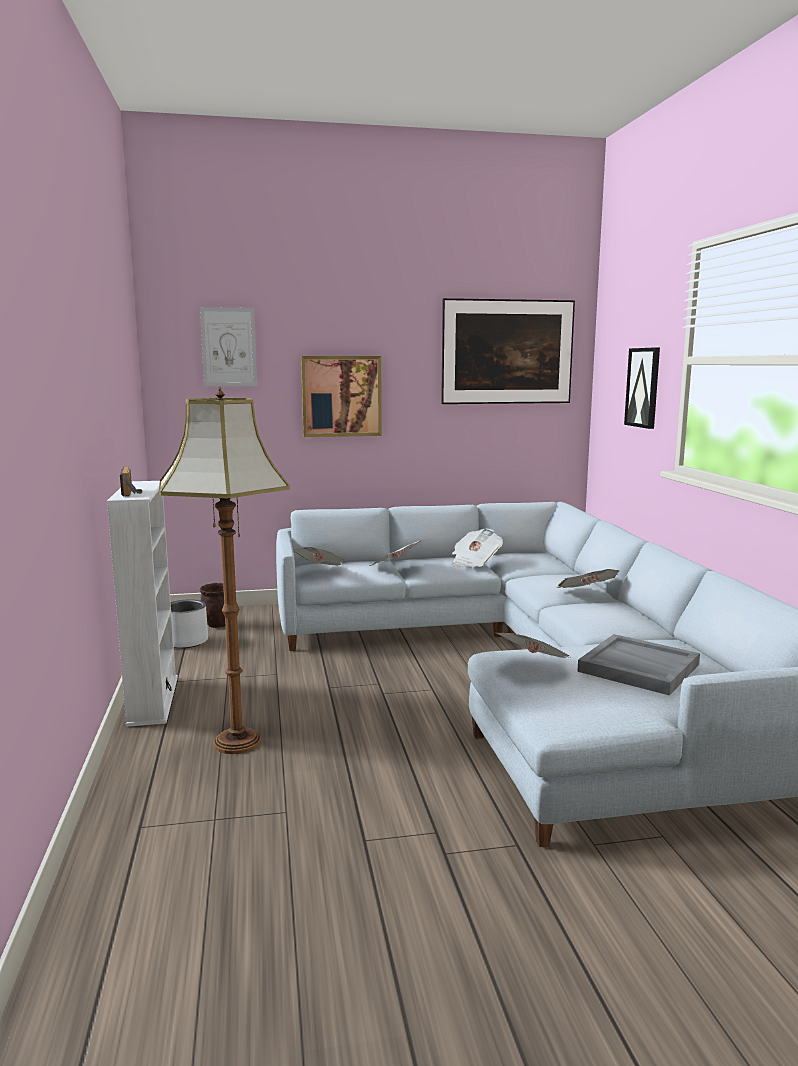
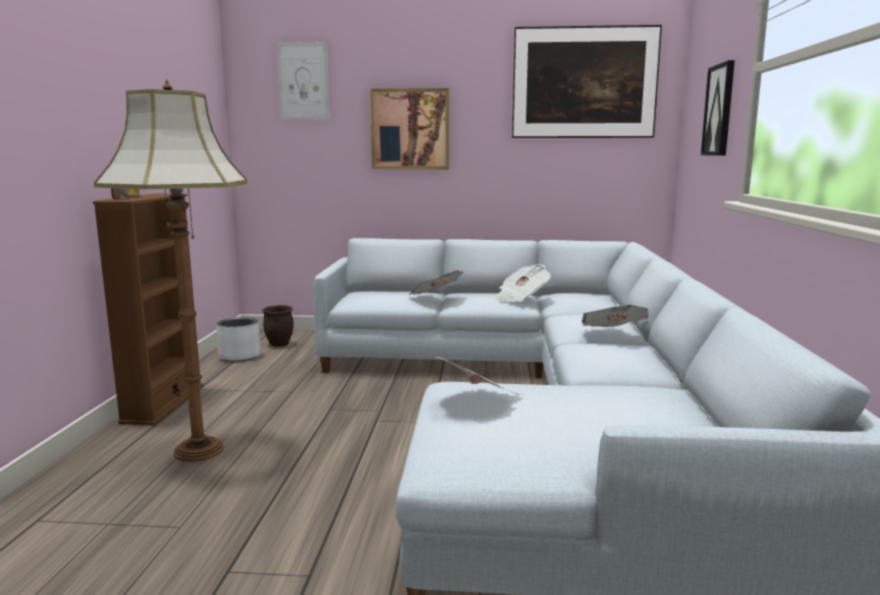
camera: 15 degrees right, 0 degrees up
(153, 700) = (163, 403): white bookcase -> brown bookcase
(320, 571) = (360, 296): newspaper -> none
(637, 668) = (597, 414): grey tray -> none

